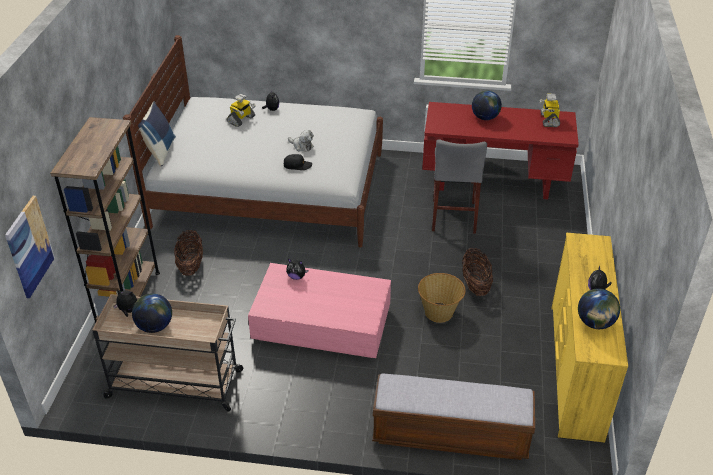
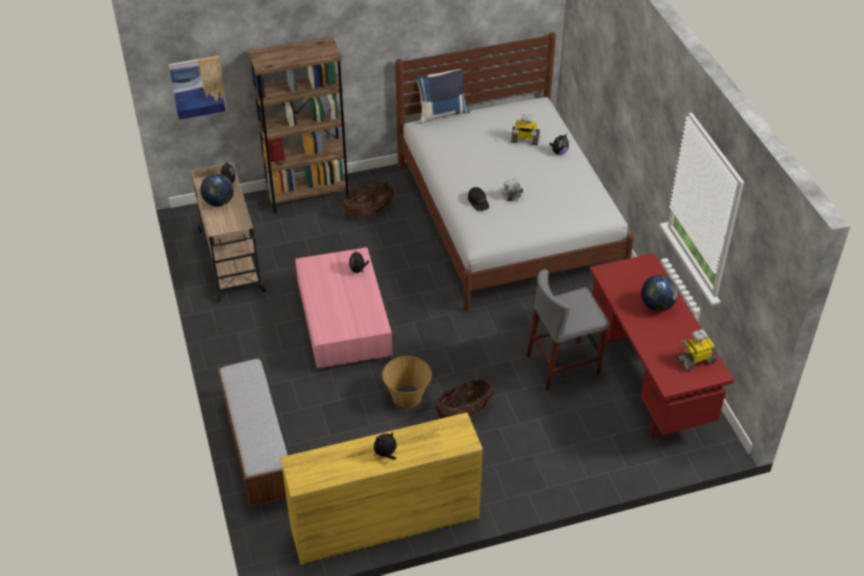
camera: 65 degrees right, 5 degrees up
(595, 323) = (337, 461): globe -> none

